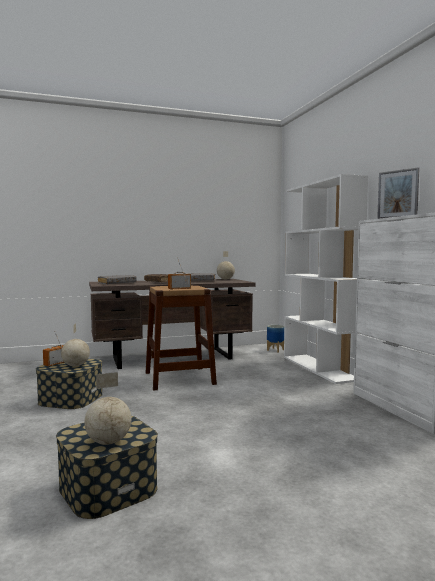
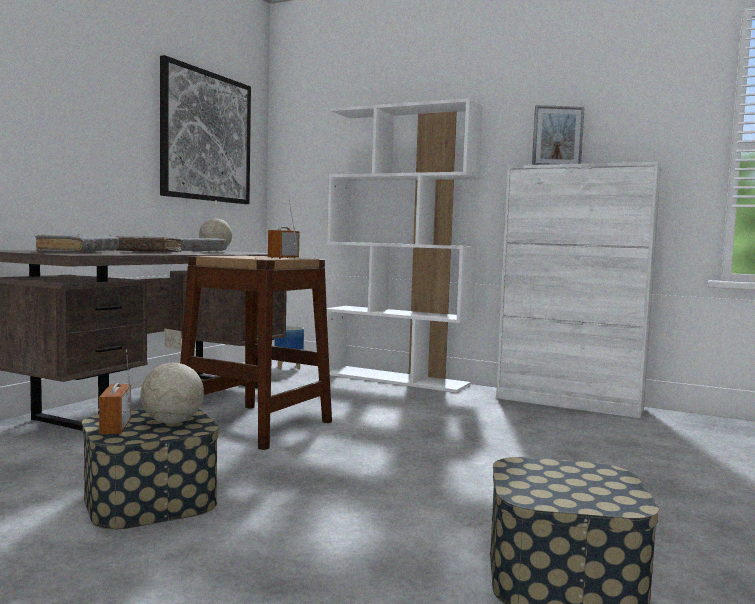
camera: 45 degrees left, 0 degrees up
(108, 442) = (605, 490): globe -> none
(227, 215) = (206, 137): none -> picture

